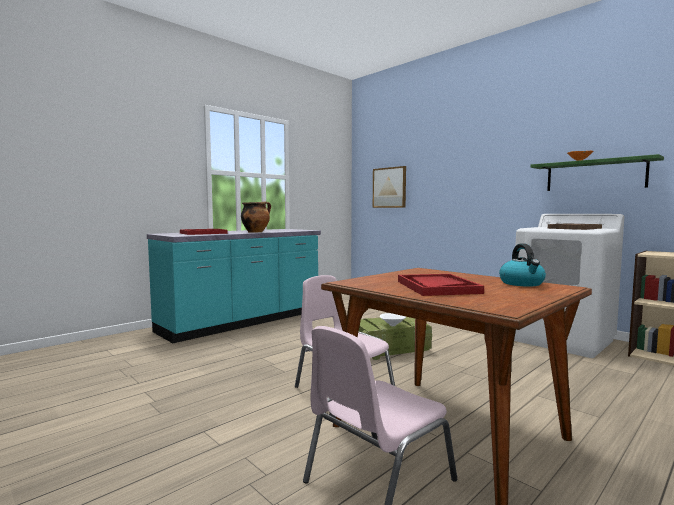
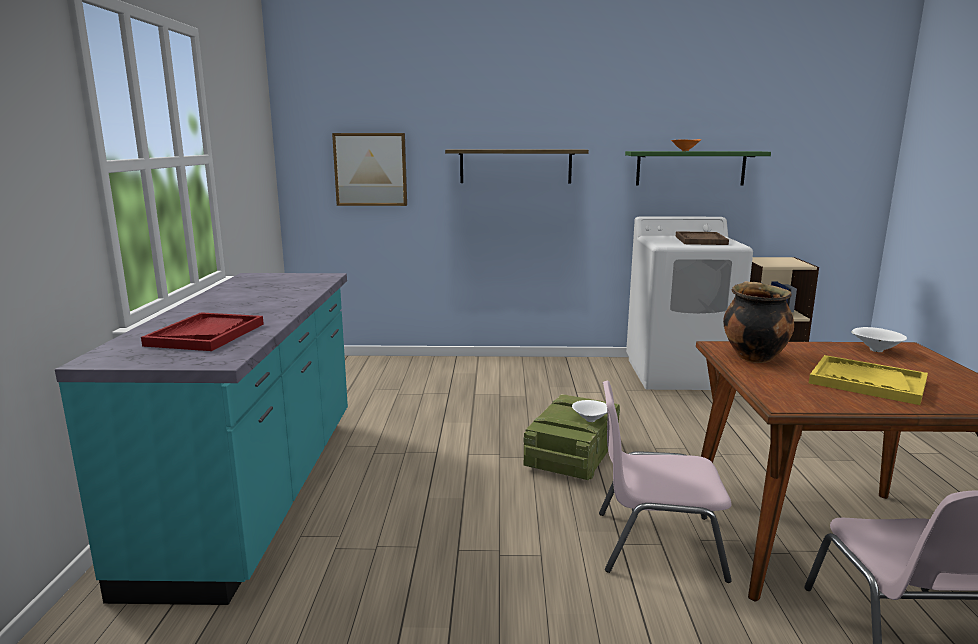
camera: 45 degrees left, 10 degrees up
(256, 232) = (284, 305): cooking pot -> cooking pot (752, 357)
(437, 287) = (867, 382): red tray -> yellow tray
(464, 181) = (515, 166): none -> shelf
(522, 283) = (875, 350): kettle -> white bowl

